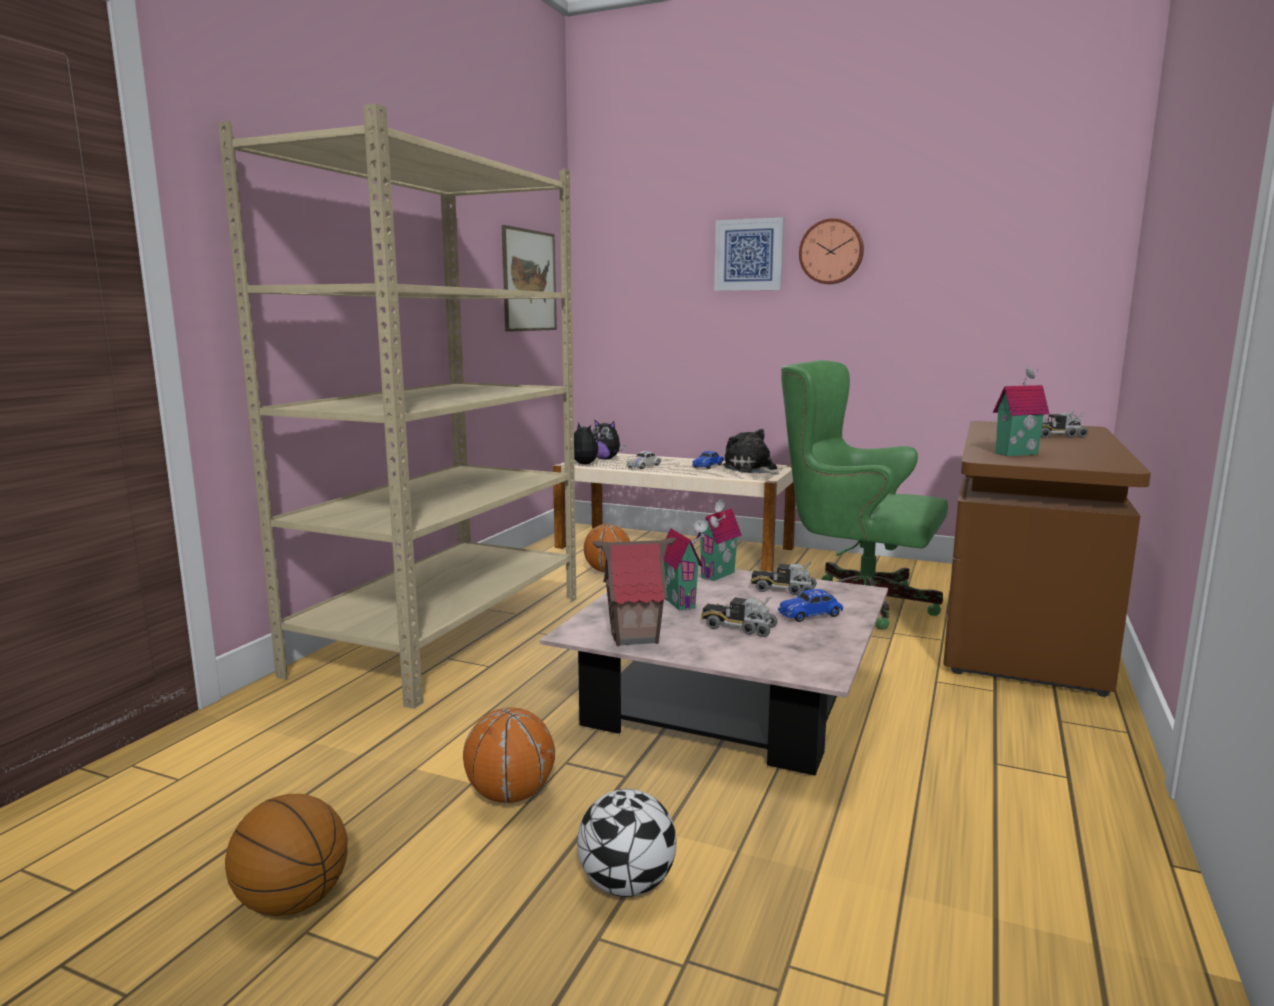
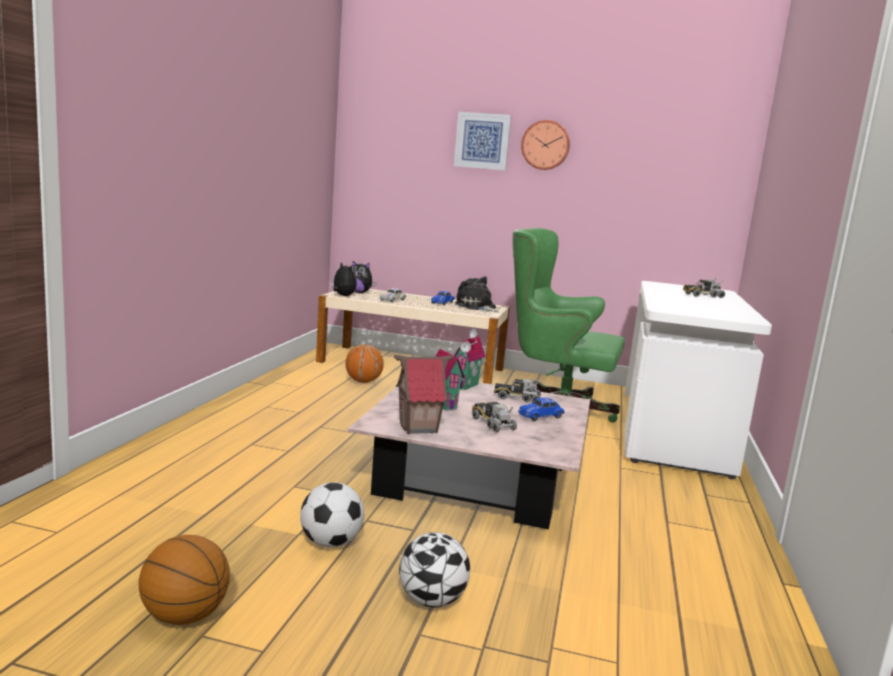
camera: 10 degrees left, 0 degrees up
(444, 633) = (244, 425): beige bookcase -> none
(510, 795) = (331, 543): basketball -> football
(529, 280) = (308, 145): picture -> none
(738, 627) = (492, 423): toy truck -> toy truck turned 45 degrees clockwise
(1015, 453) = (680, 306): toy house -> none
(1023, 628) = (674, 432): brown desk -> white desk

